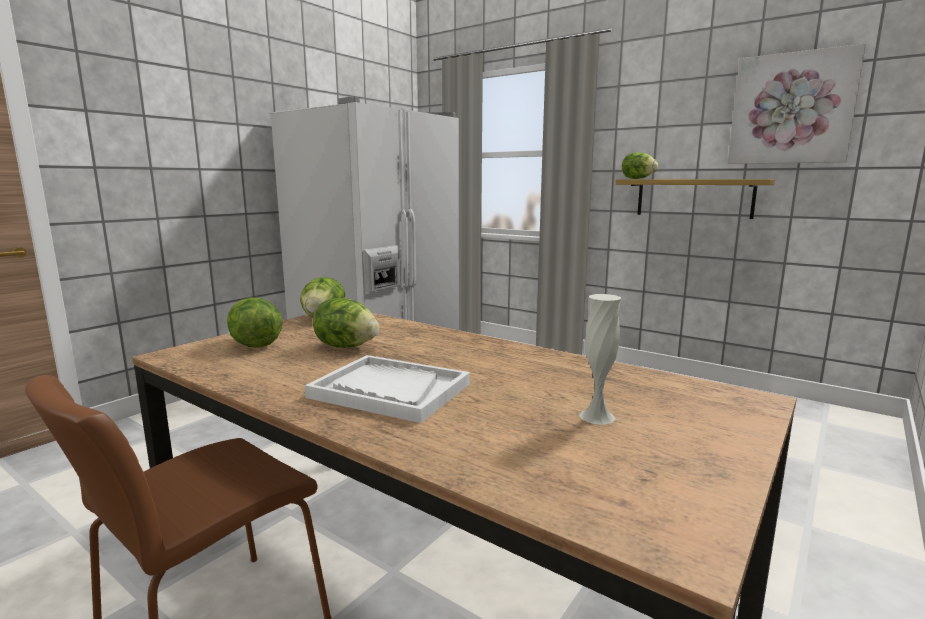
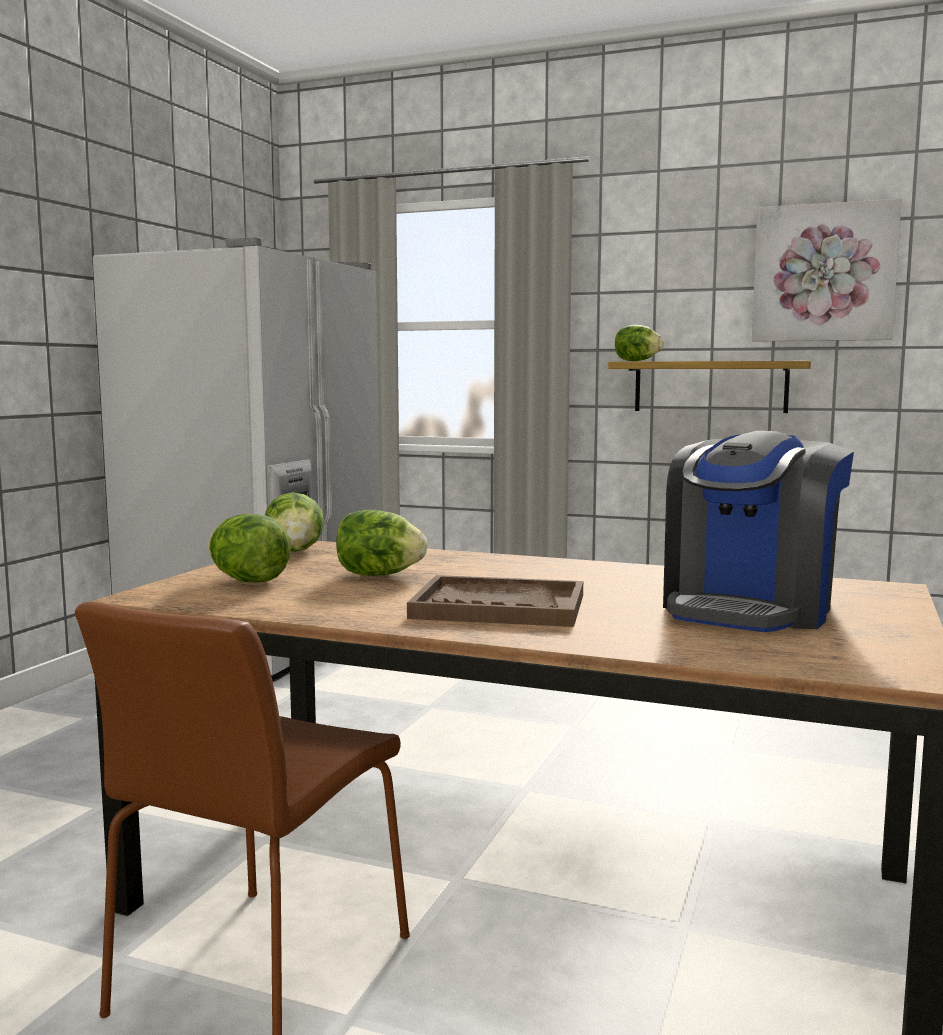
camera: 15 degrees left, 5 degrees down
(389, 390) = (498, 607): white tray -> brown tray
(597, 416) = (750, 609): white vase -> coffee machine

